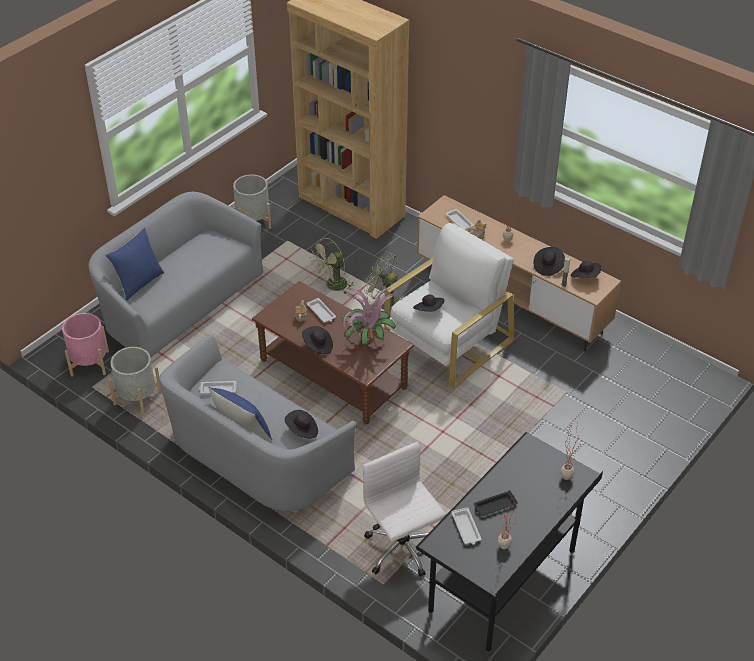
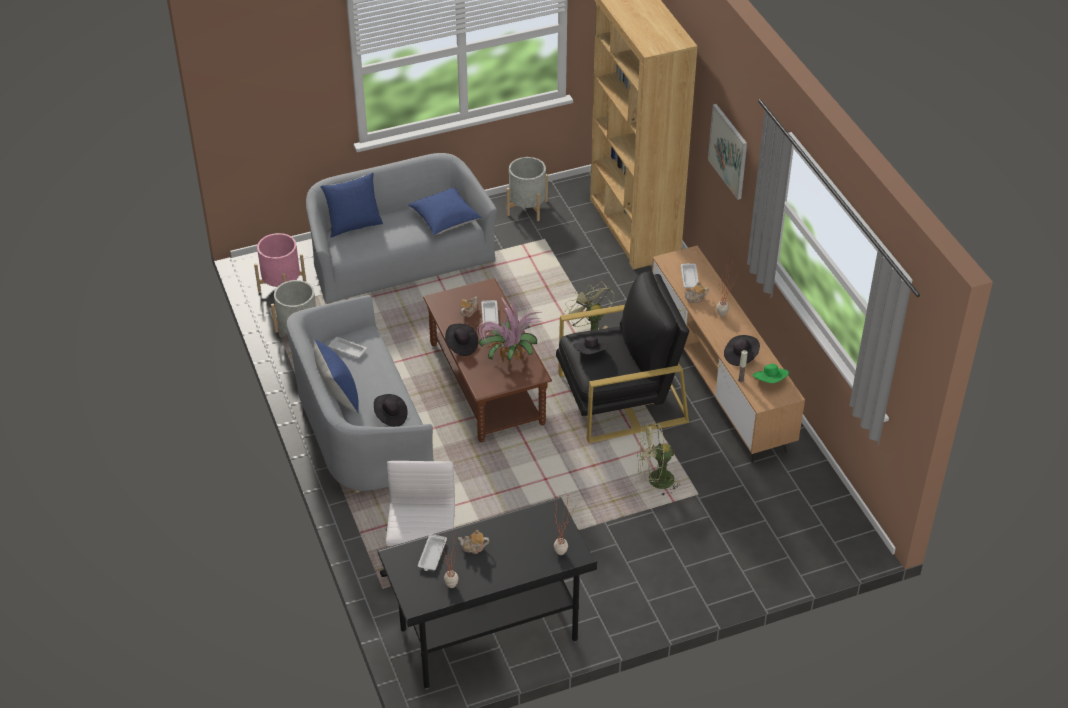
camera: 30 degrees right, 0 degrees up
(215, 250) = (445, 220): none -> blue pillow
(333, 287) = (552, 300): green fan -> green fan (655, 481)
(448, 342) = (620, 398): white armchair -> black armchair
(462, 102) = (728, 151): none -> picture
(494, 506) = (473, 547): black tray -> teapot
(585, 277) = (770, 381): black hat -> green hat

